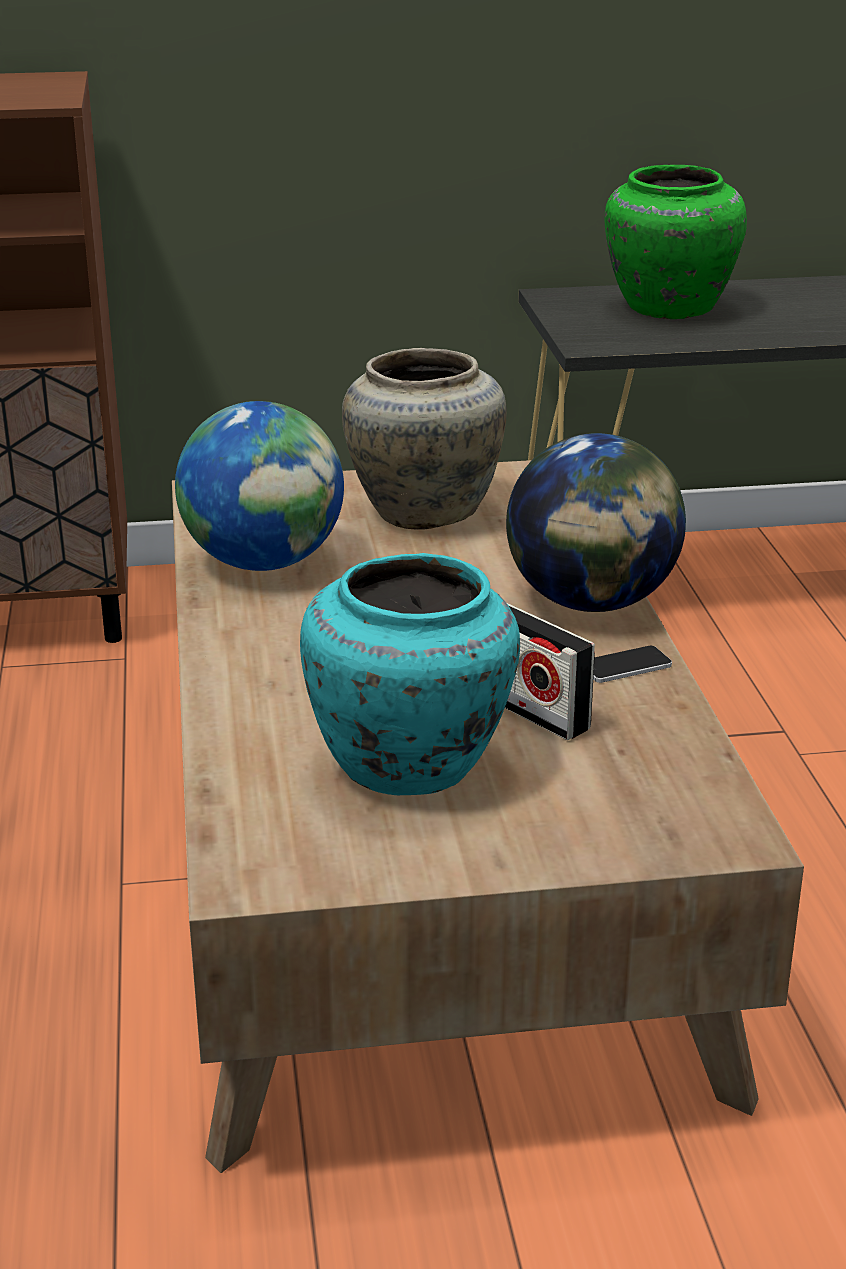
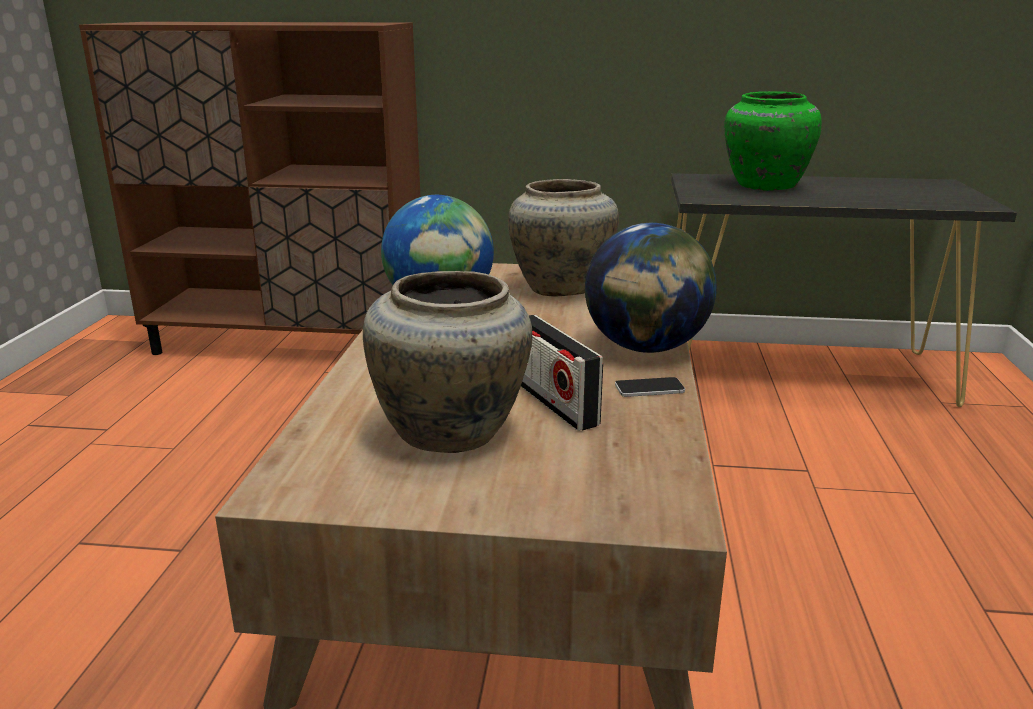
camera: 15 degrees right, 5 degrees down
(413, 766) = (452, 433): turquoise vase -> beige vase

